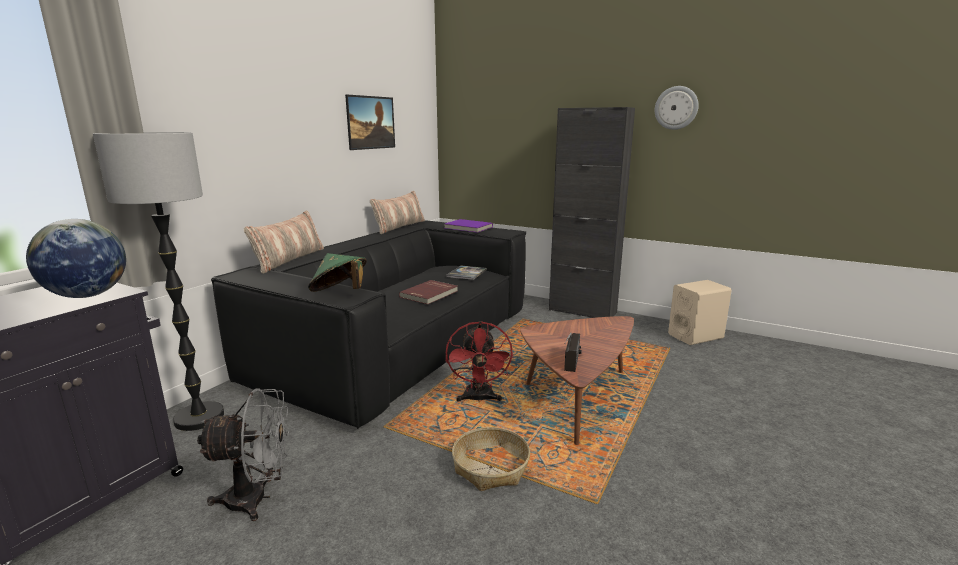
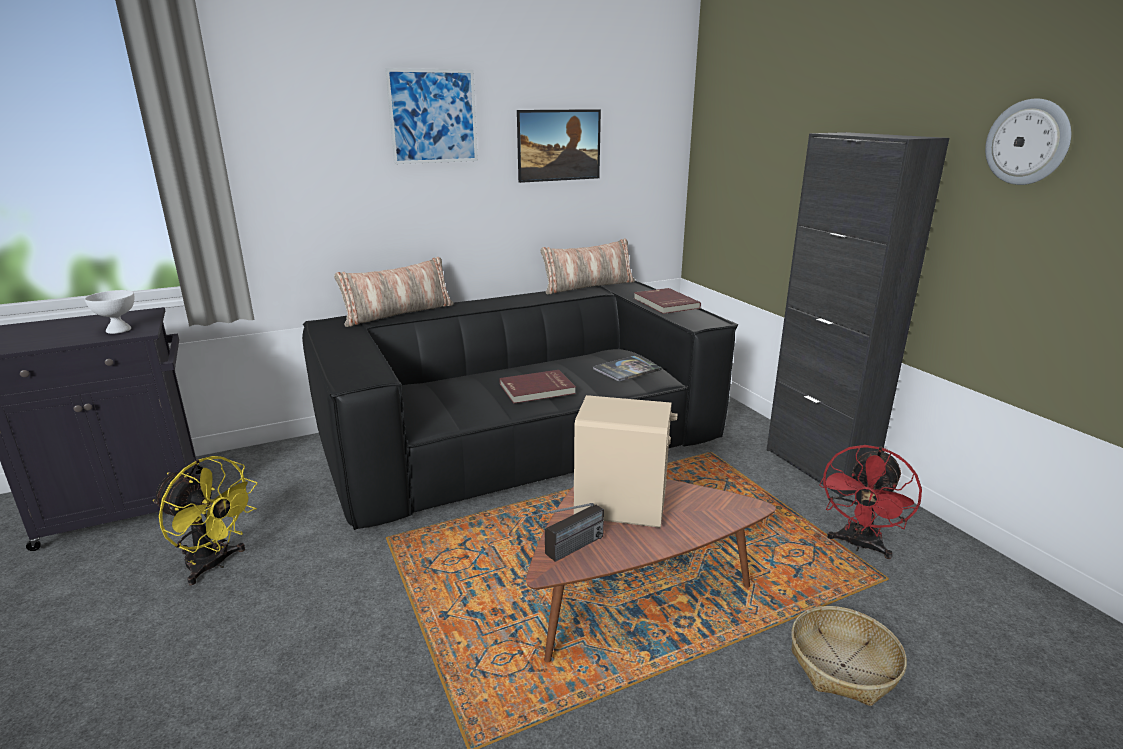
camera: 35 degrees right, 5 degrees up
(87, 295) = (118, 330): globe -> white bowl
(199, 417) = (269, 462): floor lamp -> none
(257, 498) = (214, 564): grey fan -> yellow fan
(293, 96) = (433, 116): none -> picture
(340, 293) = (358, 371): green hat -> none
(468, 228) = (665, 303): purple book -> red book
(478, 399) = (515, 546): red fan -> red fan (859, 545)
(490, 468) = (421, 638): basket -> basket (842, 666)
(695, 336) = (971, 576): beige speaker -> beige speaker (621, 506)

